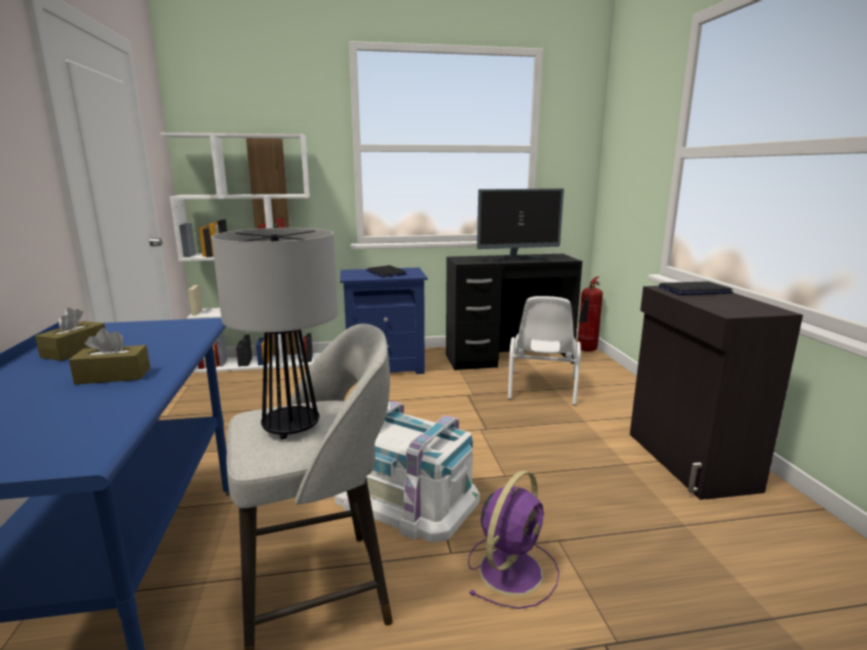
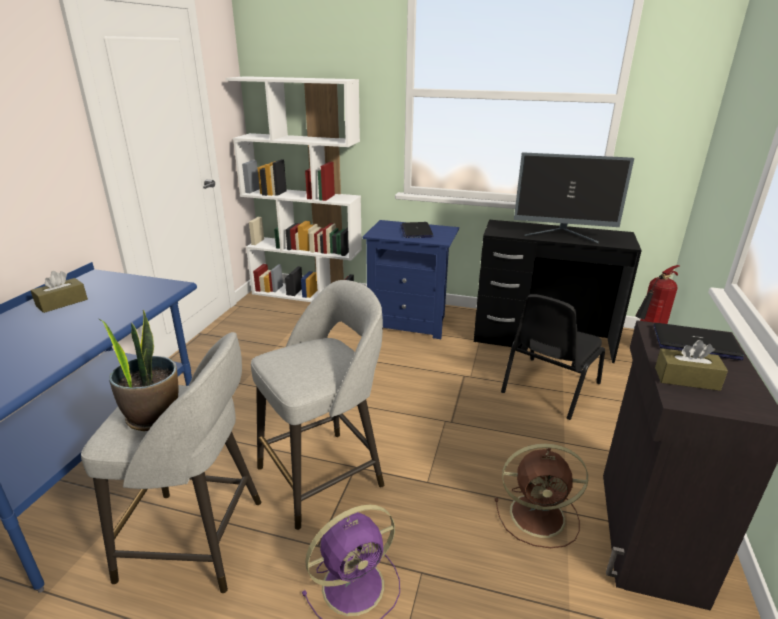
camera: 25 degrees right, 10 degrees up
(113, 376) = (53, 339): brown tissue box -> brown tissue box (686, 379)
(291, 428) = (153, 416): table lamp -> potted plant
(406, 497) = (324, 475): white storage box -> grey stool
(541, 388) = (548, 388): white chair -> black chair
(610, 472) = (539, 515): none -> brown fan

